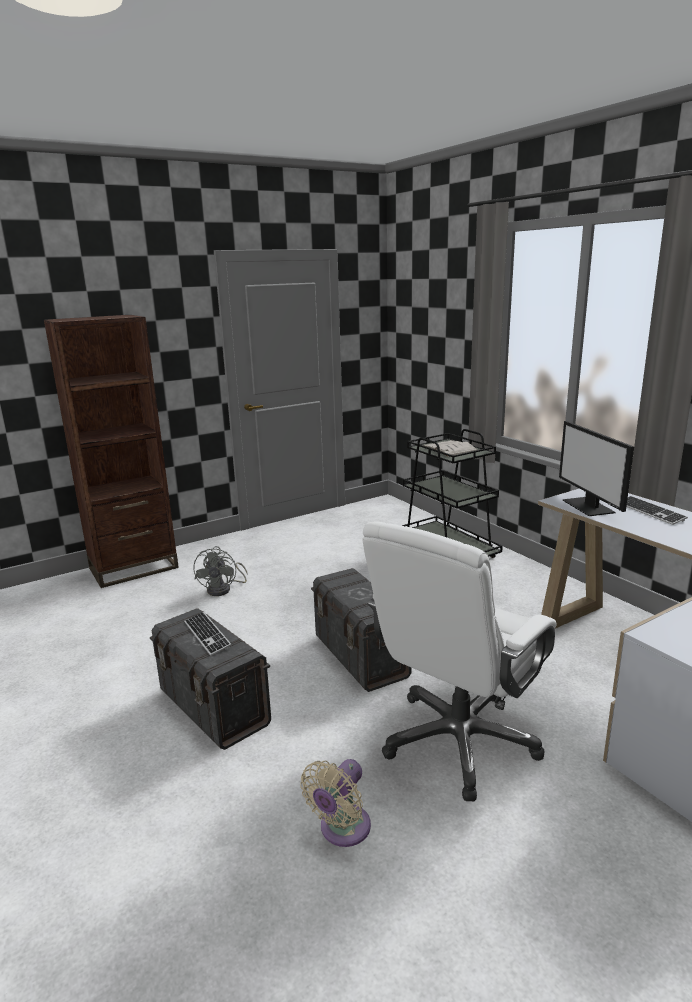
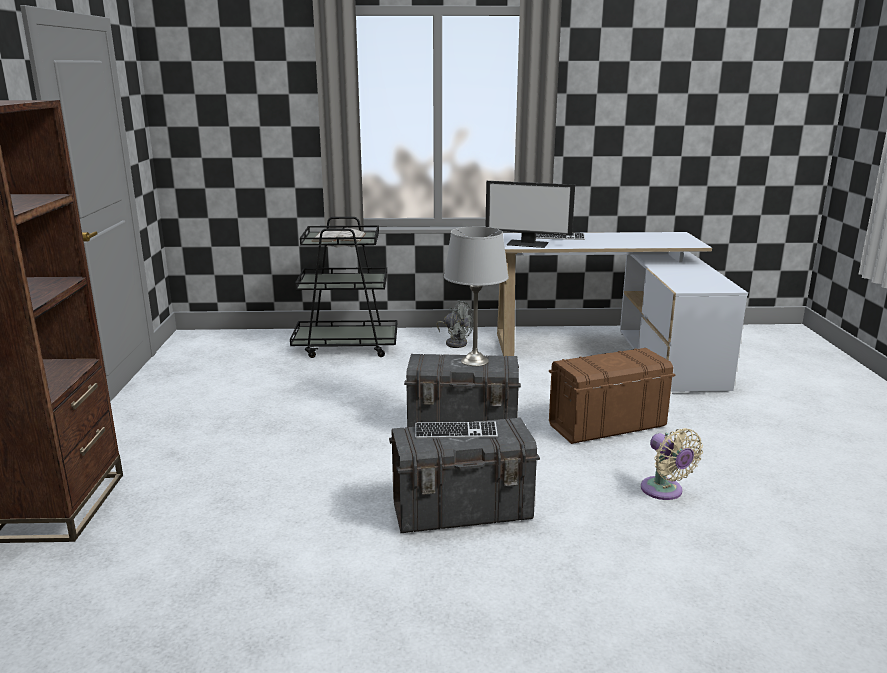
camera: 60 degrees left, 0 degrees up
(223, 589) = (234, 459): grey fan -> grey fan (455, 342)
(368, 597) = (475, 361): none -> grey table lamp
(459, 741) = (606, 425): white office chair -> brown storage box

